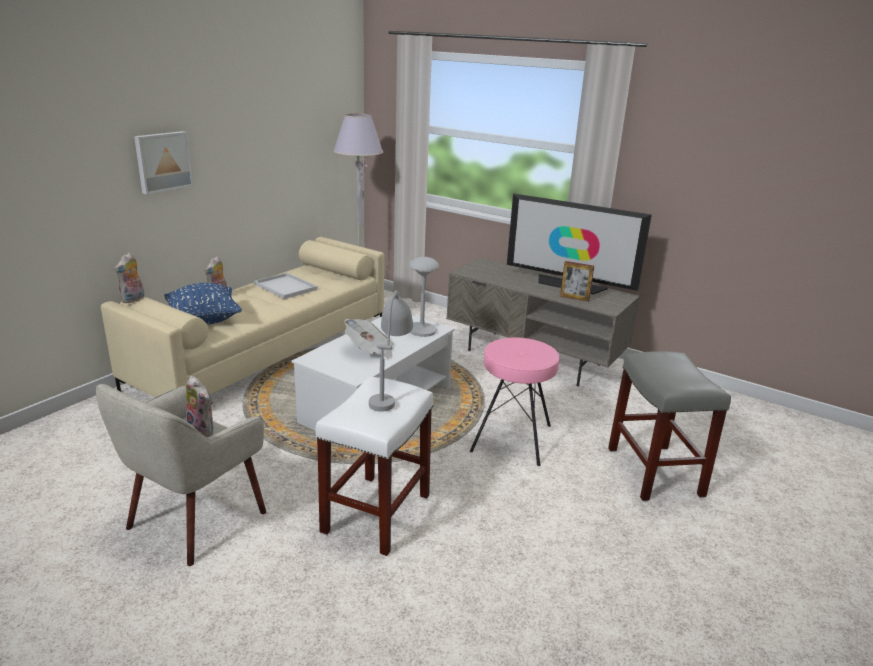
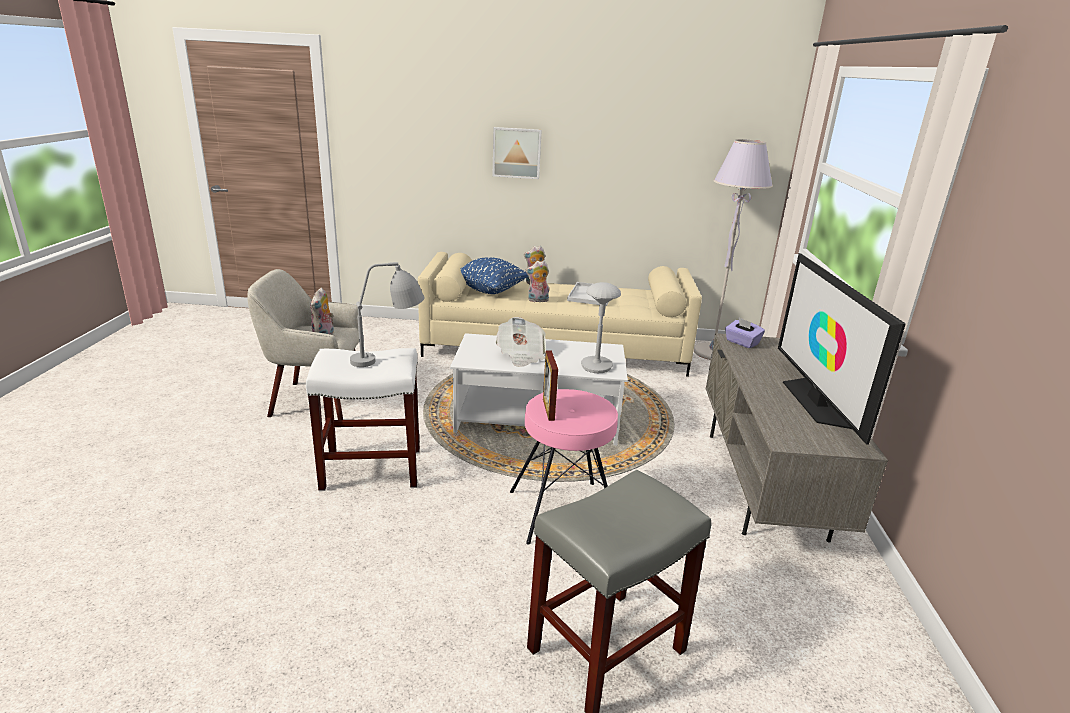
camera: 60 degrees right, 0 degrees up
(133, 300) = (453, 255): plush toy -> plush toy (537, 300)
(472, 271) = (741, 343): none -> purple tissue box
(574, 298) = (777, 412): picture frame -> picture frame (548, 409)

